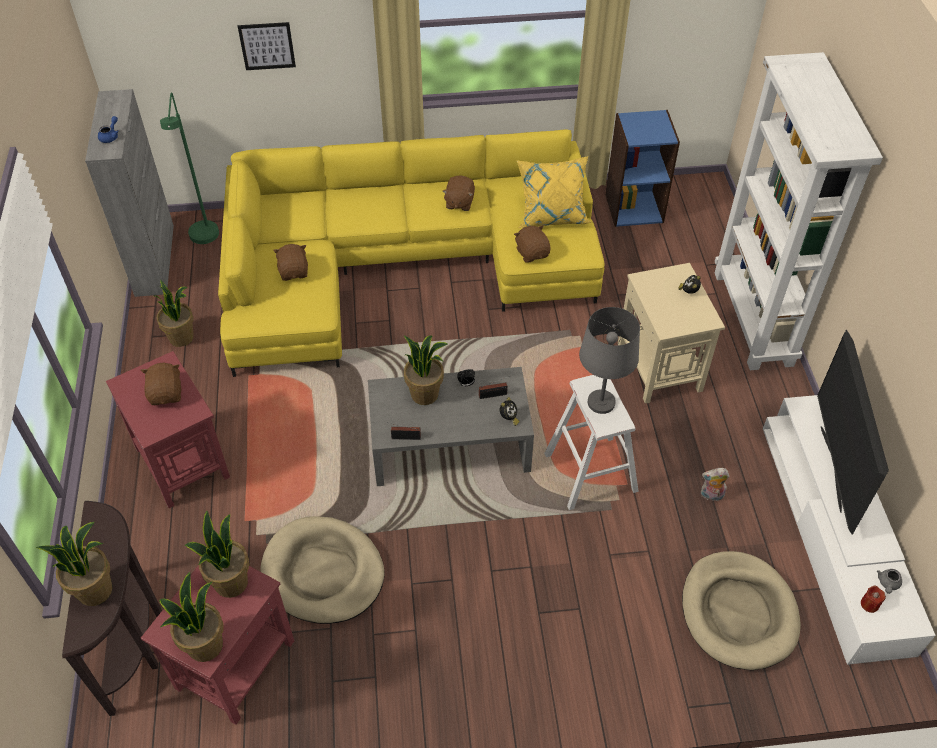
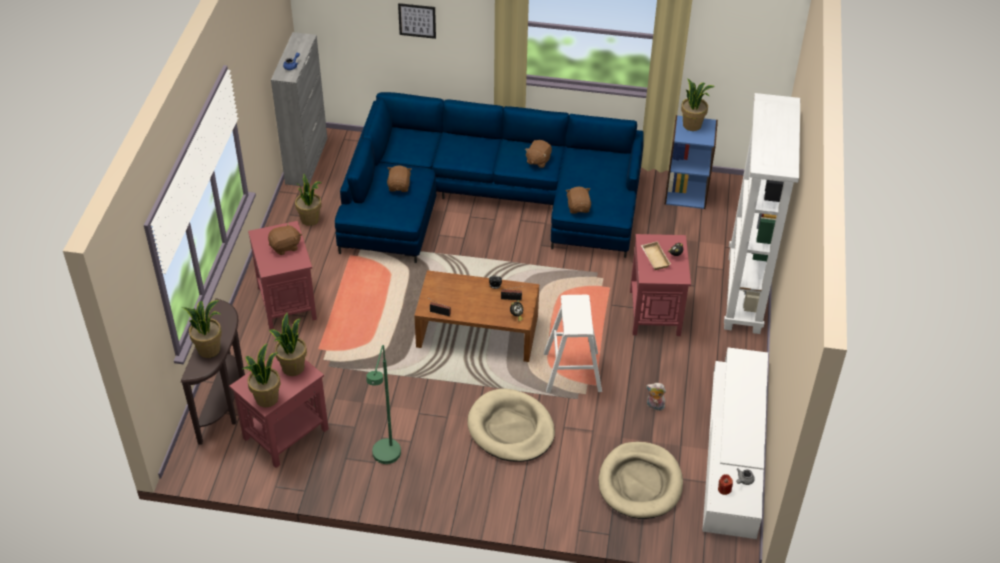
camera: 15 degrees right, 5 degrees down
(166, 393) = (285, 247): brown plush toy -> brown plush toy turned 60 degrees clockwise
(205, 240) = (347, 153): green floor lamp -> green floor lamp (386, 459)
(323, 573) = (361, 393): beige dog bed -> beige dog bed (511, 429)
(399, 265) = (486, 200): yellow sofa -> blue sofa
(425, 394) = (463, 287): potted plant -> potted plant (692, 125)
(450, 444) = (477, 331): grey coffee table -> brown coffee table
(552, 215) = (605, 183): yellow pillow -> none
(601, 402) = (576, 313): grey table lamp -> none
(660, 366) = (655, 312): beige side table -> red side table
(664, 301) = (654, 258): none -> beige tray
(832, 468) = (740, 400): television -> none

